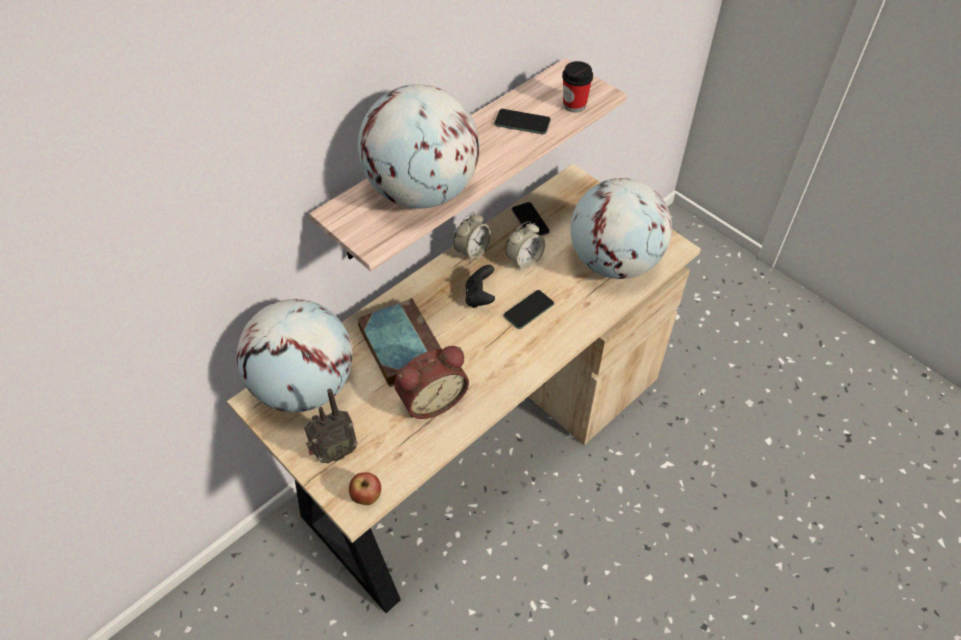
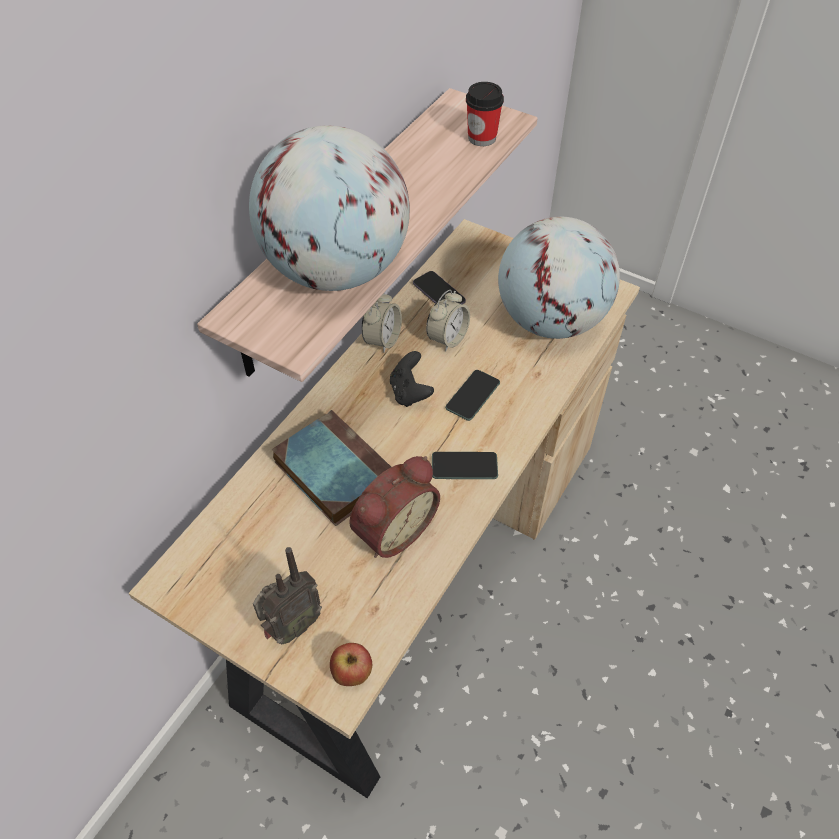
camera: 15 degrees left, 0 degrees up
(305, 386) = (227, 550): globe -> none
(522, 122) = (428, 167): phone -> phone (464, 466)

